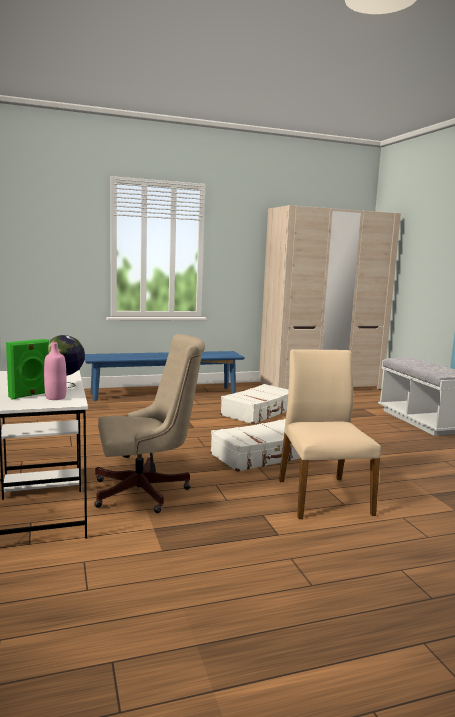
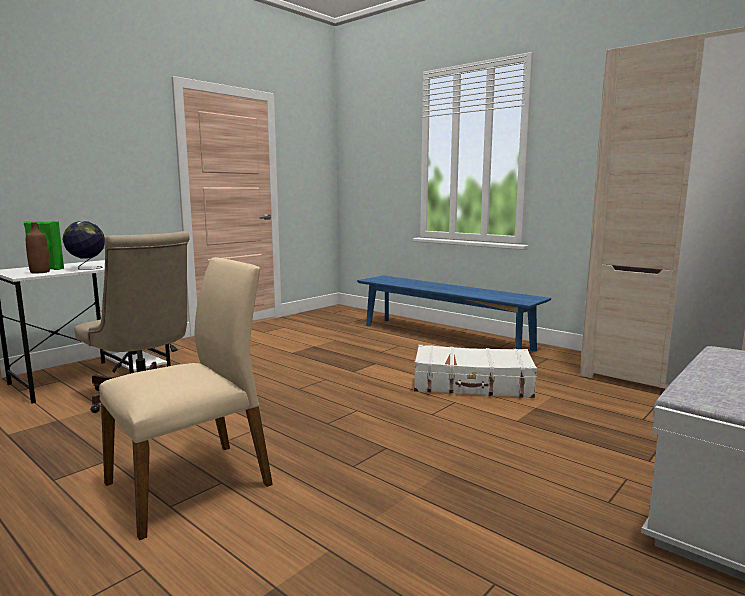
camera: 60 degrees right, 0 degrees up
(55, 397) = (40, 272): pink bottle -> brown bottle
(263, 455) = (307, 420): white suitcase -> none

